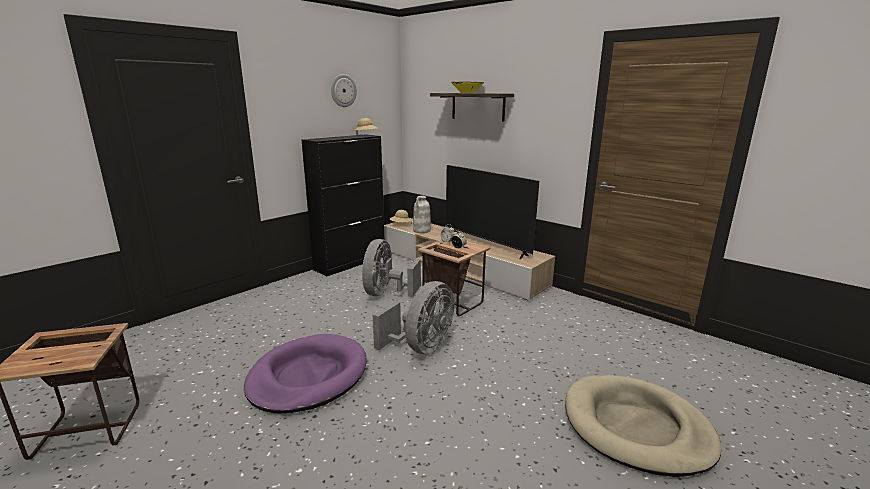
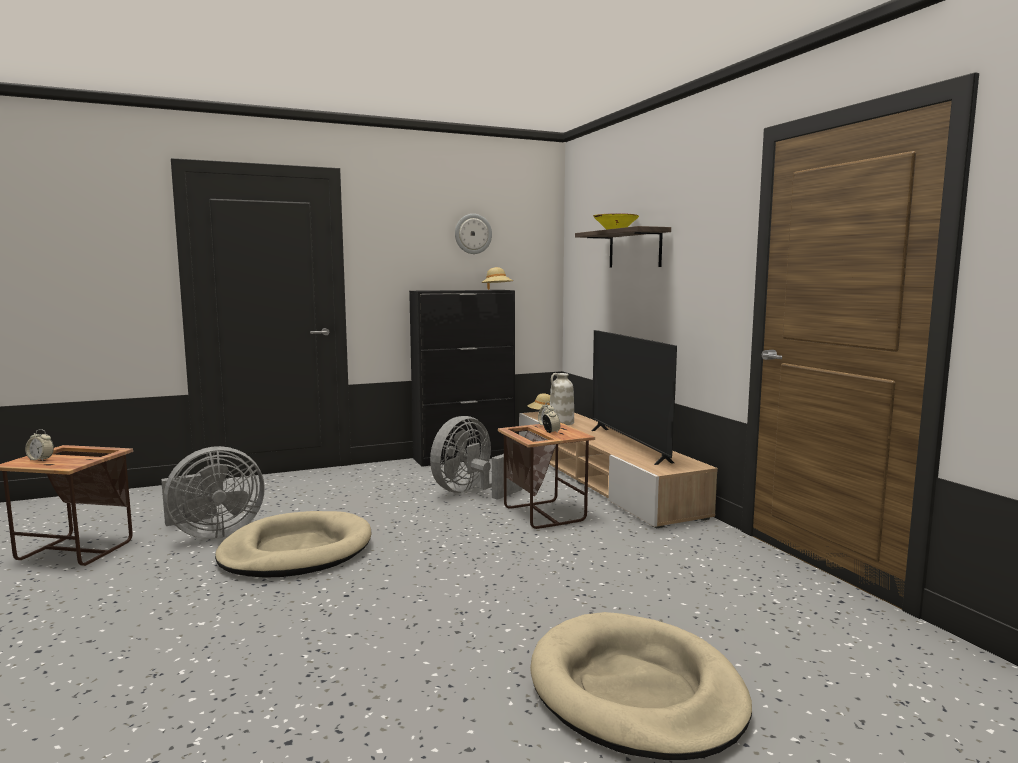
camera: 25 degrees right, 10 degrees down
(36, 358) = (40, 459): none -> alarm clock
(308, 376) = (296, 551): purple dog bed -> beige dog bed
(421, 347) = (449, 550): grey fan -> grey fan (212, 534)

